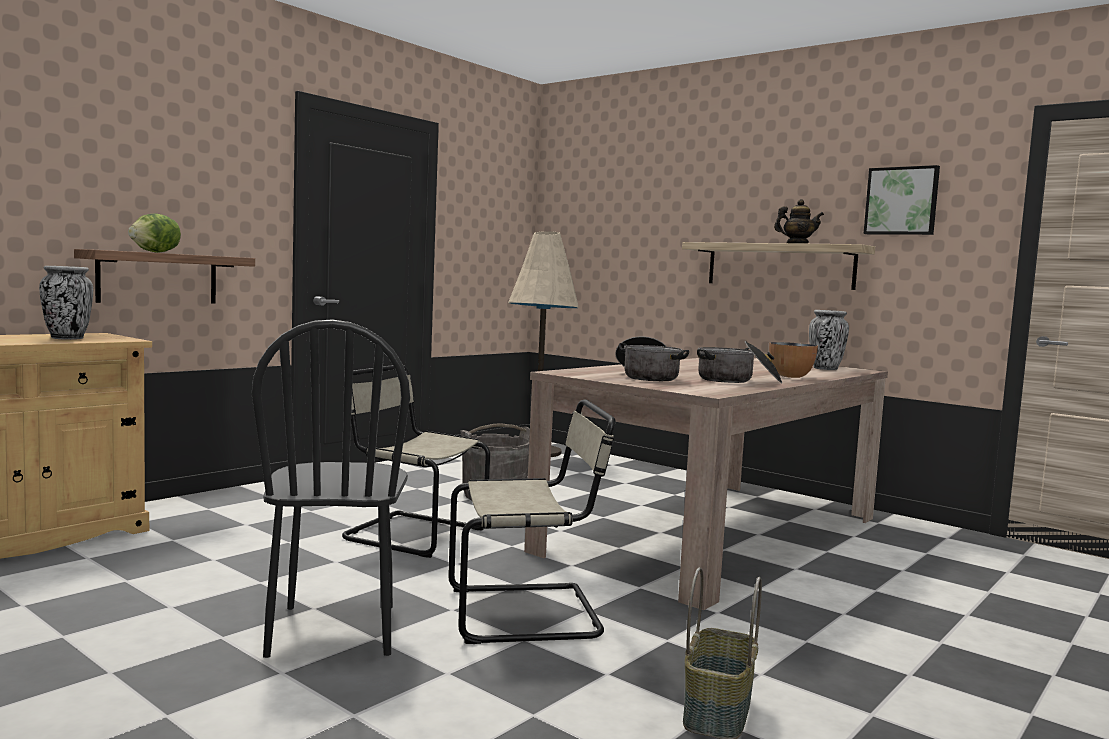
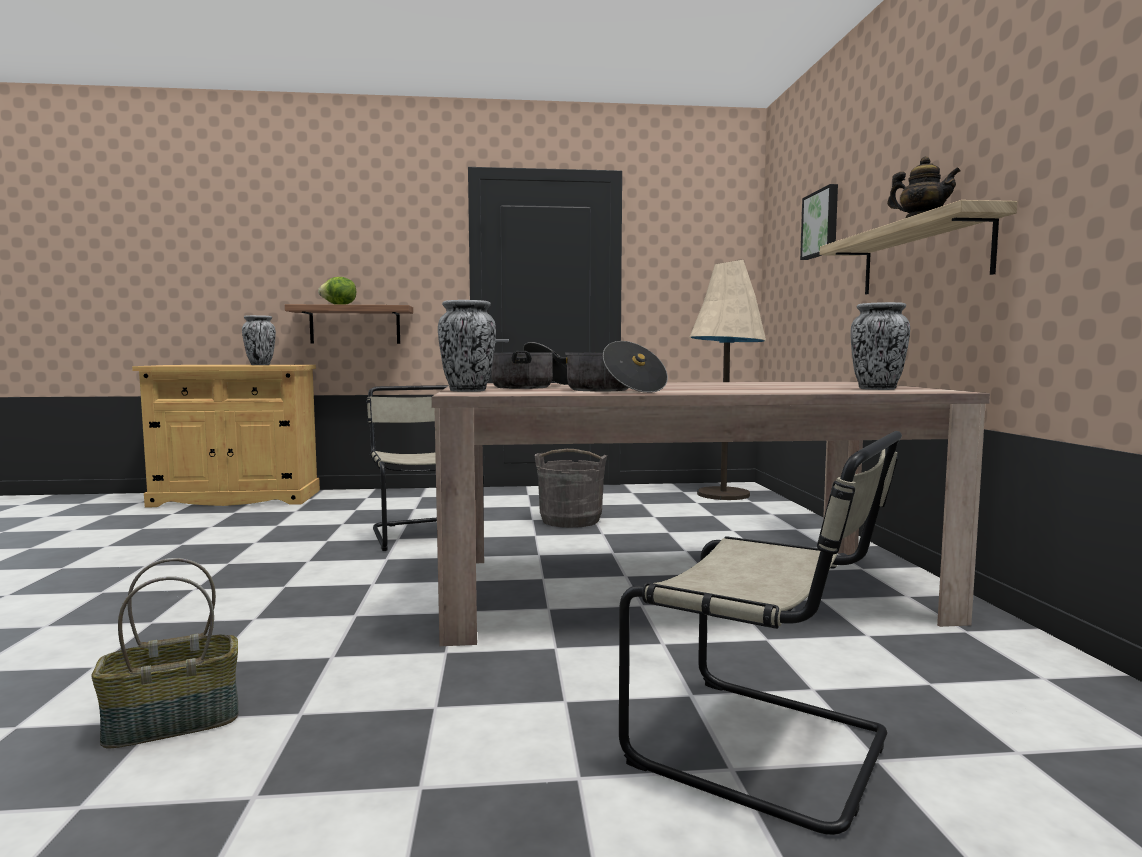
camera: 45 degrees right, 0 degrees up
(334, 630) = (194, 578): black chair -> none
(529, 613) = (316, 603): beige chair -> beige chair (769, 750)
(672, 388) = (468, 391): none -> vase
(791, 376) = (730, 391): bowl -> none
(902, 201) = (1049, 117): picture -> picture (822, 223)

